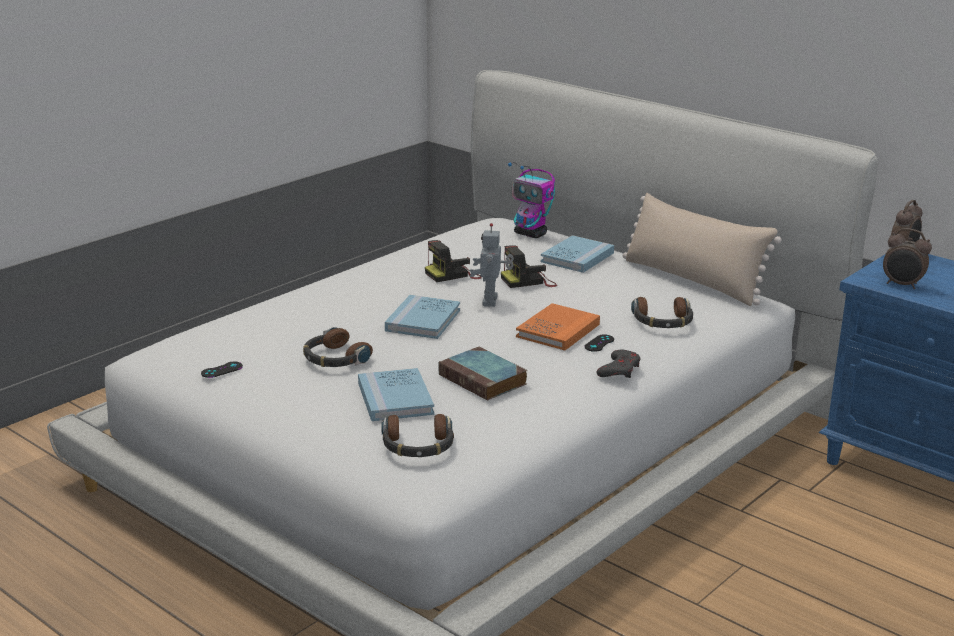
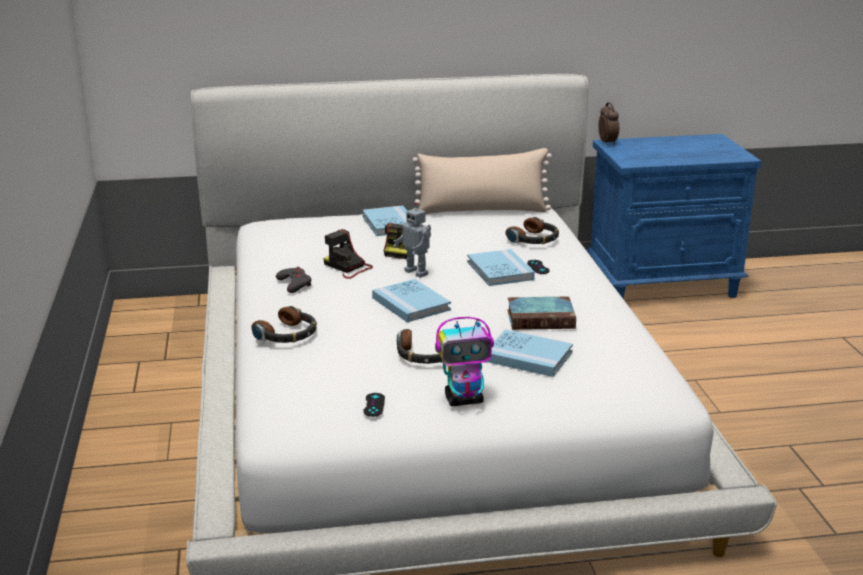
camera: 50 degrees left, 0 degrees up
(417, 446) = (612, 374): headphones -> headphones (287, 335)
(453, 275) = (347, 268): camera -> camera turned 120 degrees clockwise
(531, 234) = (320, 222): toy robot -> toy robot (464, 400)
(558, 330) = (500, 270): orange book -> blue book
(619, 369) = (584, 276): grey game controller -> grey game controller (294, 284)
(902, 285) = (651, 158): alarm clock -> none

